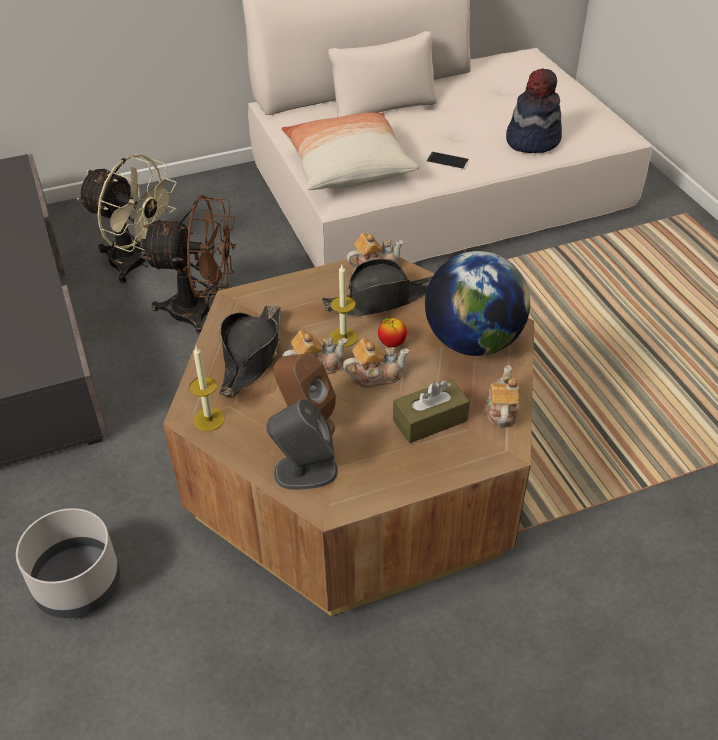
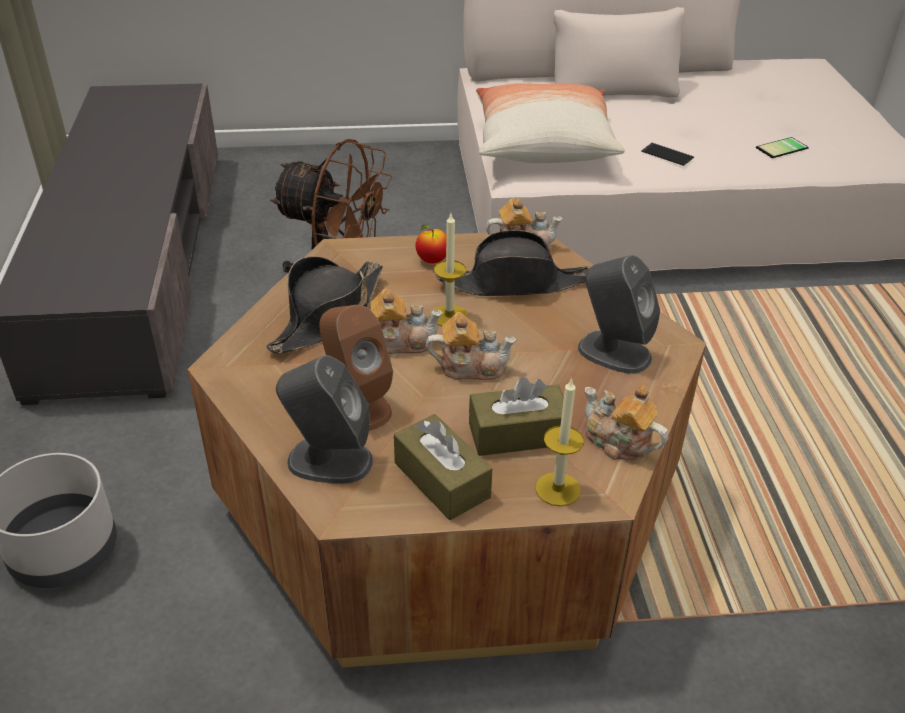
camera: 15 degrees right, 5 degrees down
(137, 264) = (288, 221): beige fan -> none
(209, 419) = (242, 375): candle -> candle (557, 489)
(391, 467) = (441, 480): none -> brown tissue box
(392, 343) = (507, 334): apple -> apple (432, 260)
(472, 342) = (613, 352): globe -> grey speaker
(501, 410) = (618, 442): teapot -> teapot turned 75 degrees counterclockwise
(532, 140) = (783, 149): hat -> phone

